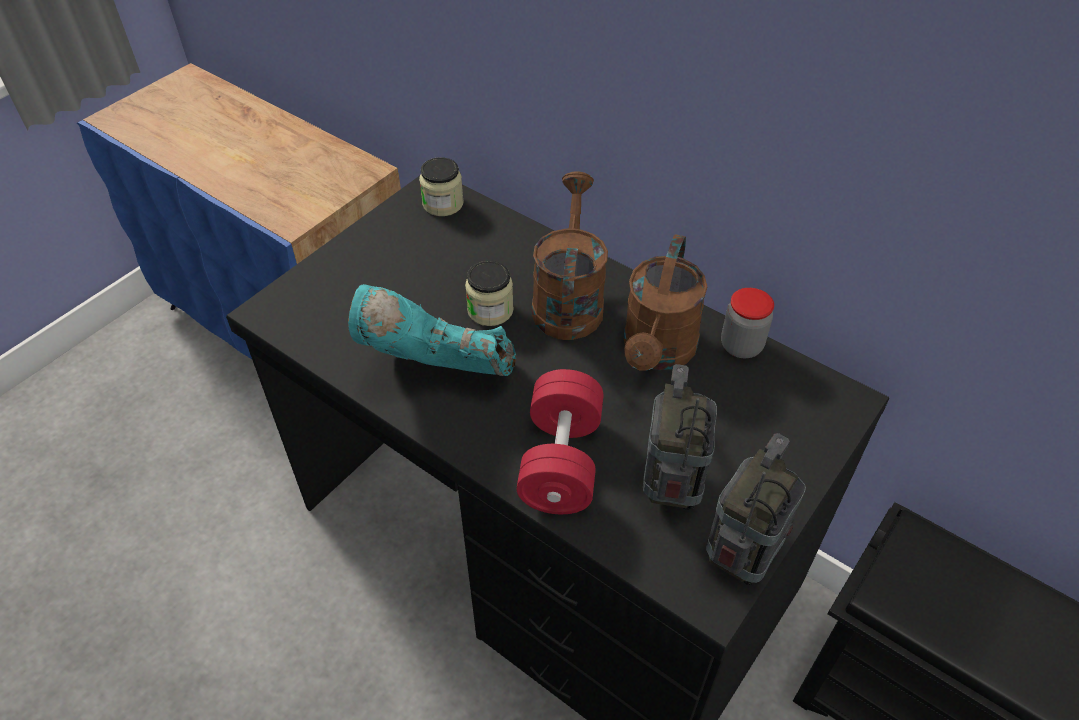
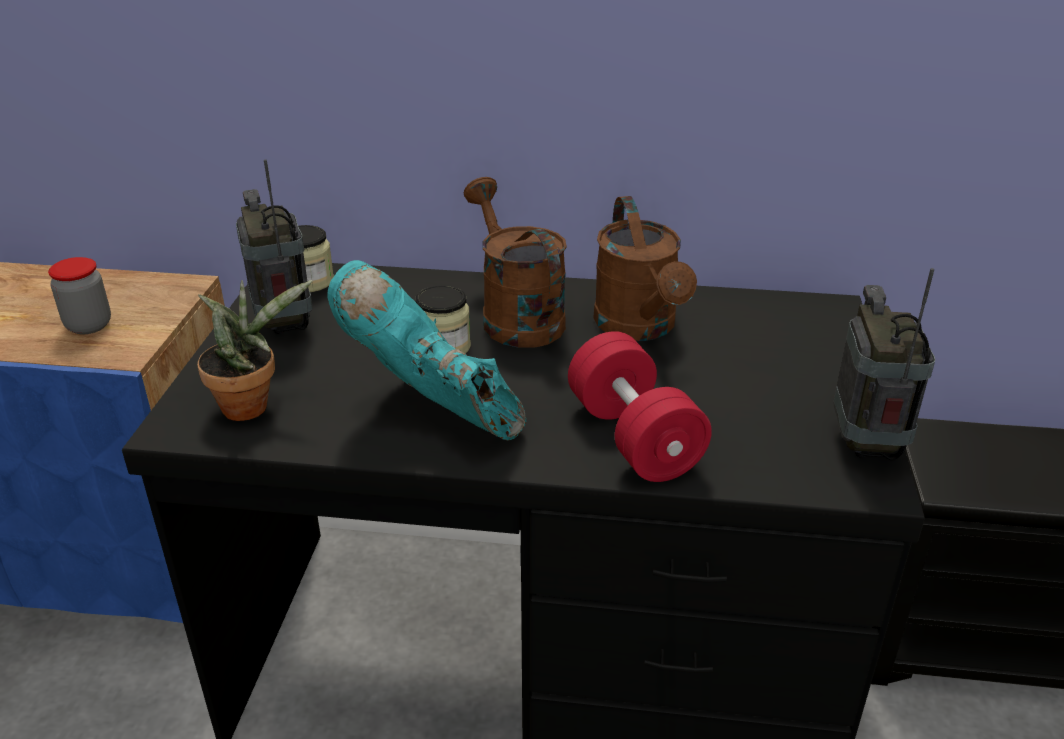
camera: 30 degrees left, 15 degrees down
(325, 311) = (251, 405): none -> potted plant
(437, 373) = (435, 414): turquoise boot -> turquoise boot turned 60 degrees clockwise
(671, 488) = (755, 419): radio -> radio (284, 323)
(741, 346) = (708, 300): jar -> jar (89, 325)

